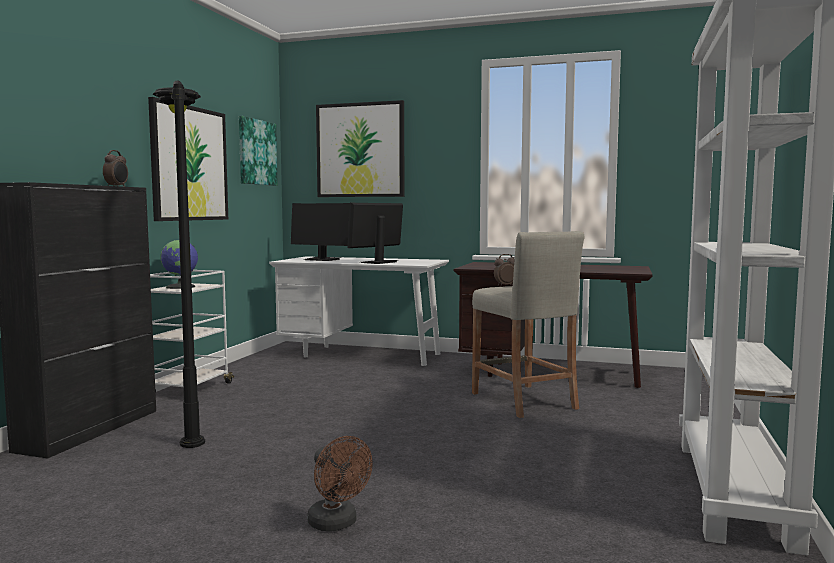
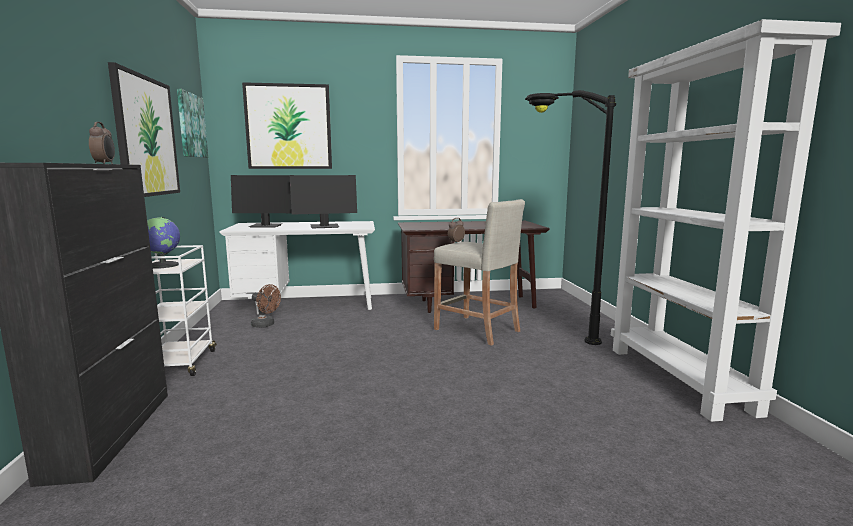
camera: 25 degrees left, 5 degrees up
(190, 421) = (218, 400): black floor lamp -> black floor lamp (547, 330)
(337, 524) = (475, 477): brown fan -> brown fan (266, 325)
(378, 262) = (324, 226): monitor -> monitor turned 120 degrees counterclockwise

